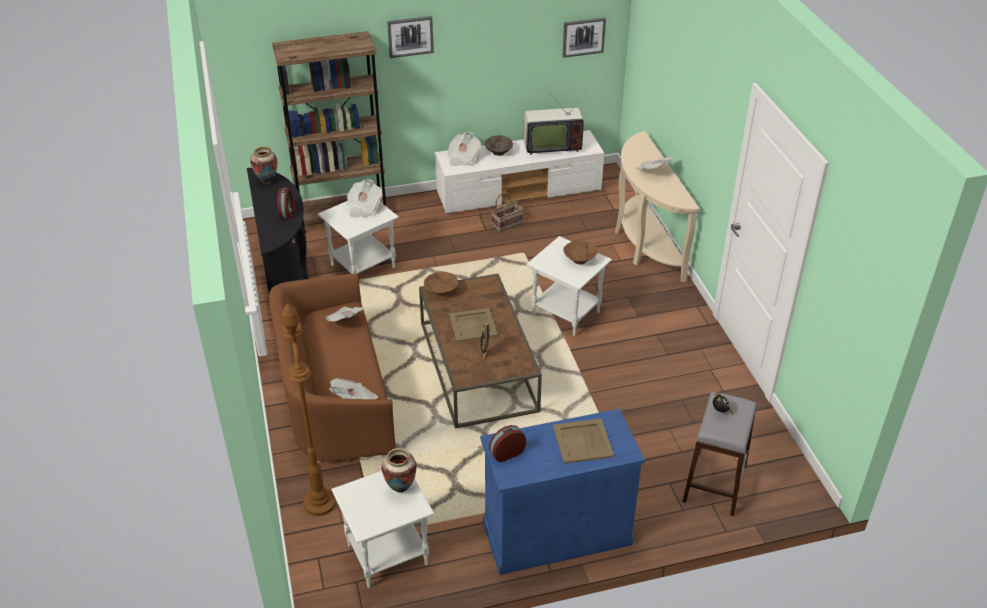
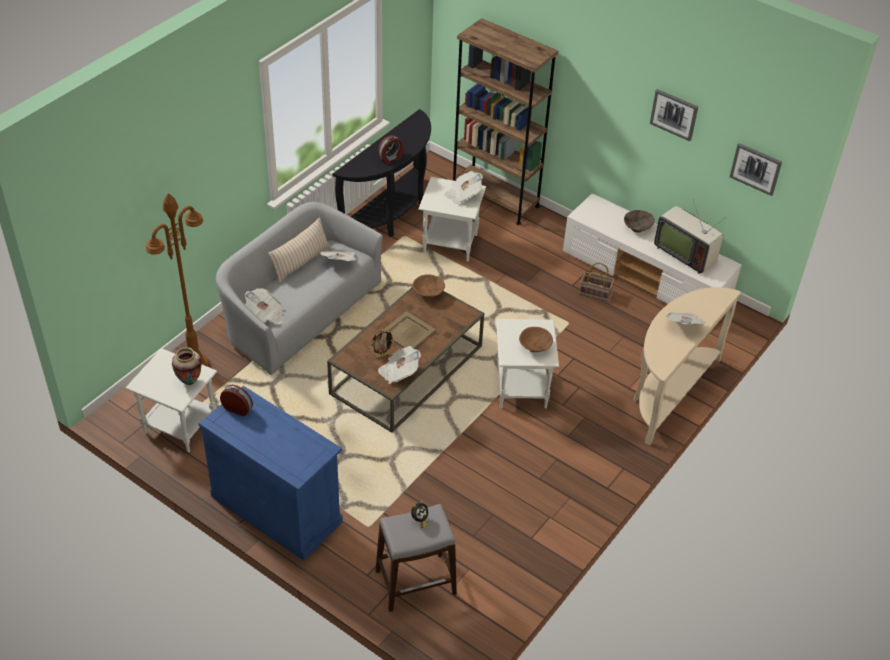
camera: 50 degrees right, 5 degrees up
(267, 181) = (414, 127): vase -> none
(314, 345) = (301, 262): none -> beige pillow
(334, 398) = (299, 313): brown sofa -> grey sofa
(410, 36) = (594, 75): picture -> picture (674, 114)
(463, 158) = (603, 212): newspaper -> newspaper (399, 372)
(583, 441) = (287, 444): beige tray -> none

